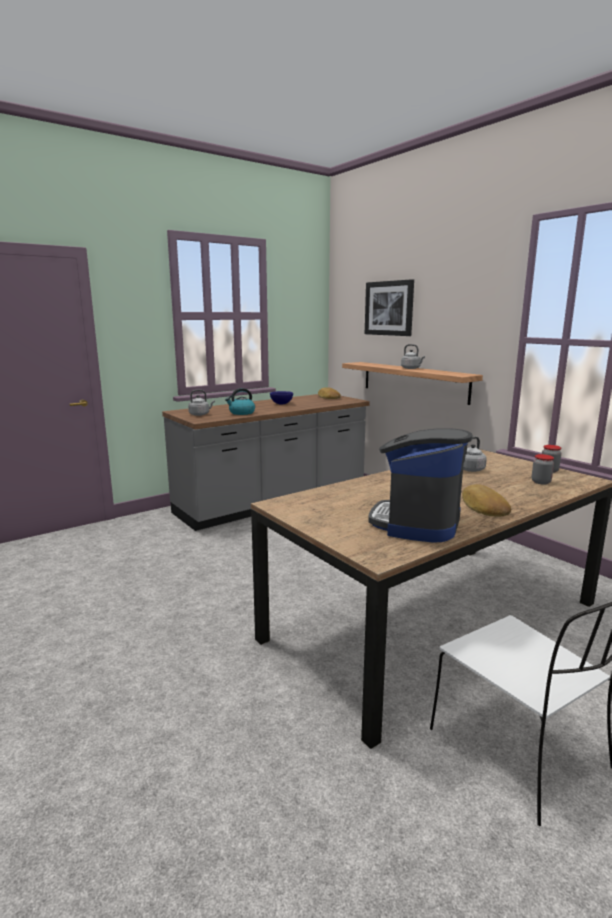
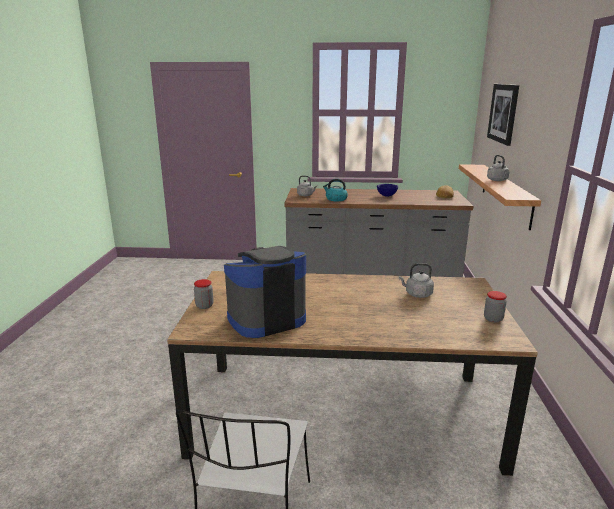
camera: 40 degrees right, 5 degrees up
(483, 507) = (341, 326): bread -> none
(541, 482) = (451, 325): jar -> jar (204, 306)

